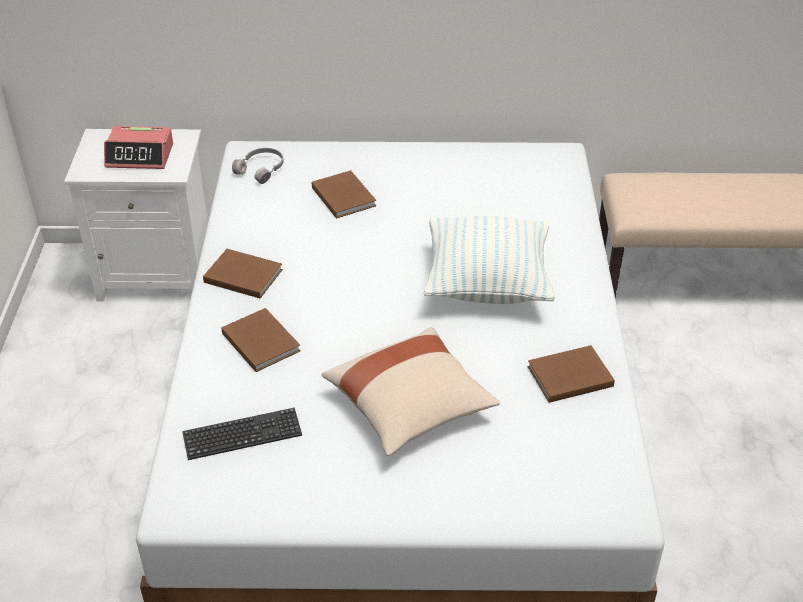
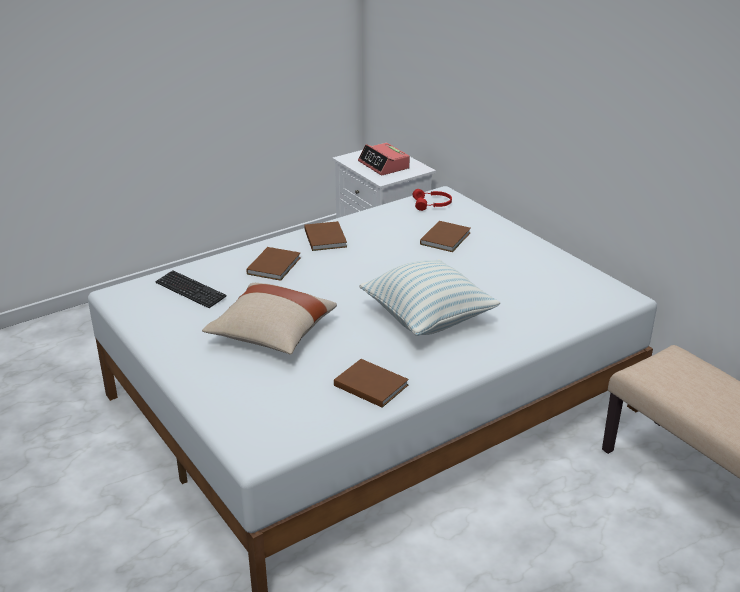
camera: 55 degrees right, 10 degrees down
(262, 170) = (432, 205): grey headphones -> red headphones

